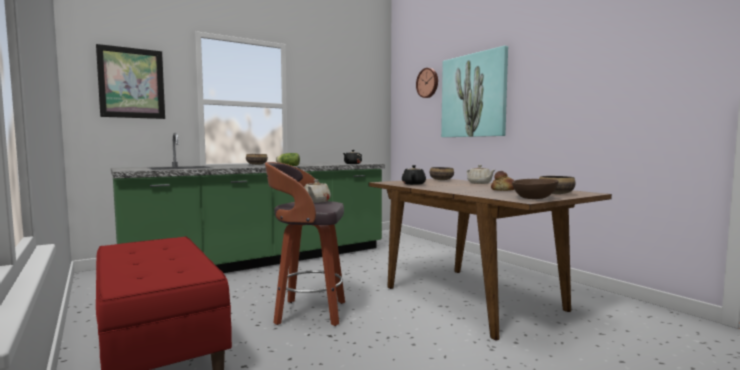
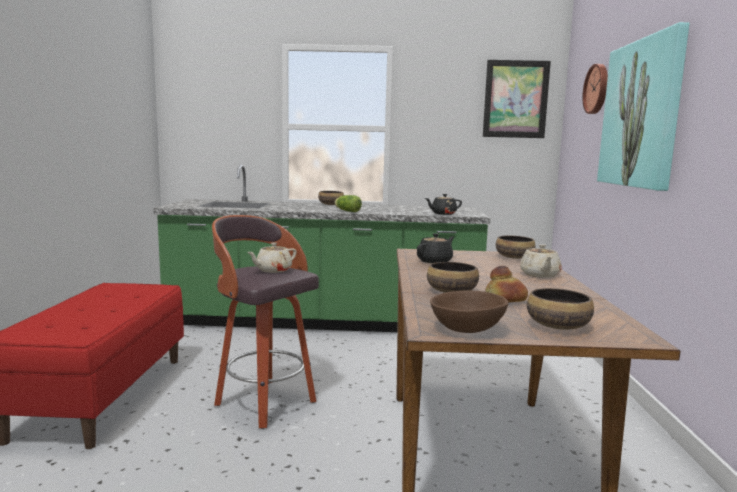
camera: 35 degrees right, 5 degrees up
(132, 83) = (217, 109): picture -> picture (515, 99)
(473, 191) = (451, 291): none -> bowl

